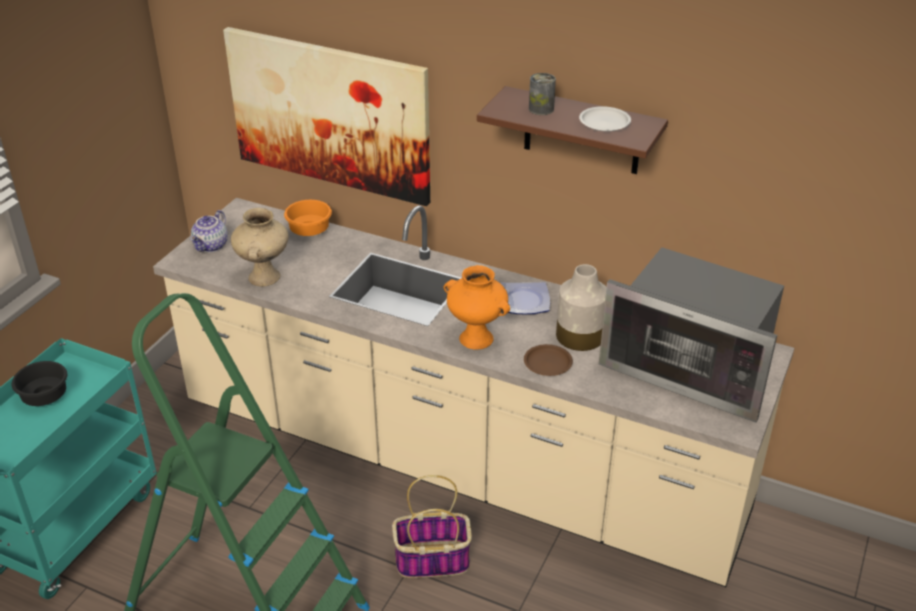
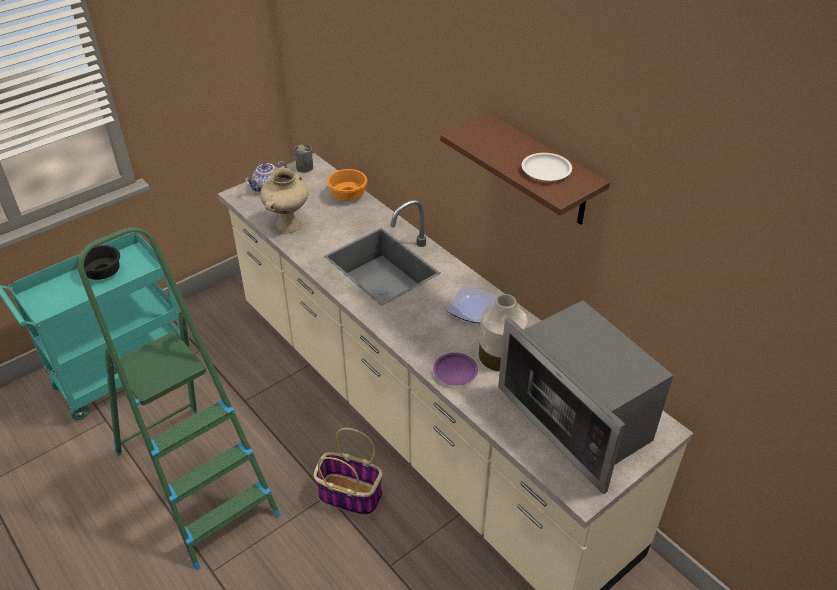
camera: 25 degrees right, 5 degrees up
(329, 115) = (372, 103): picture -> none
(477, 338) = (413, 329): orange vase -> none
(541, 109) = (500, 143): can -> can (304, 168)
(547, 363) = (454, 371): brown plate -> purple plate

